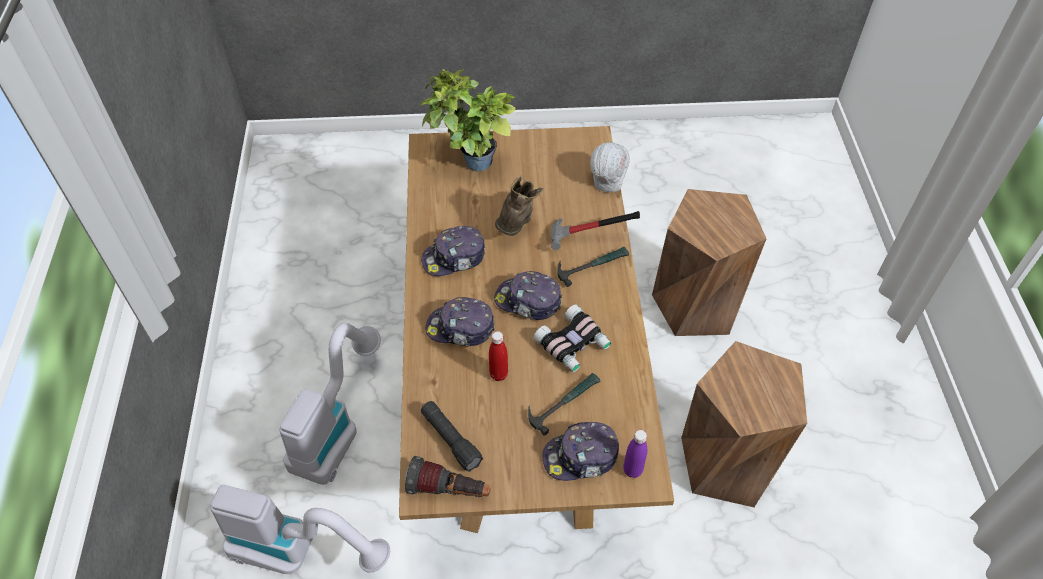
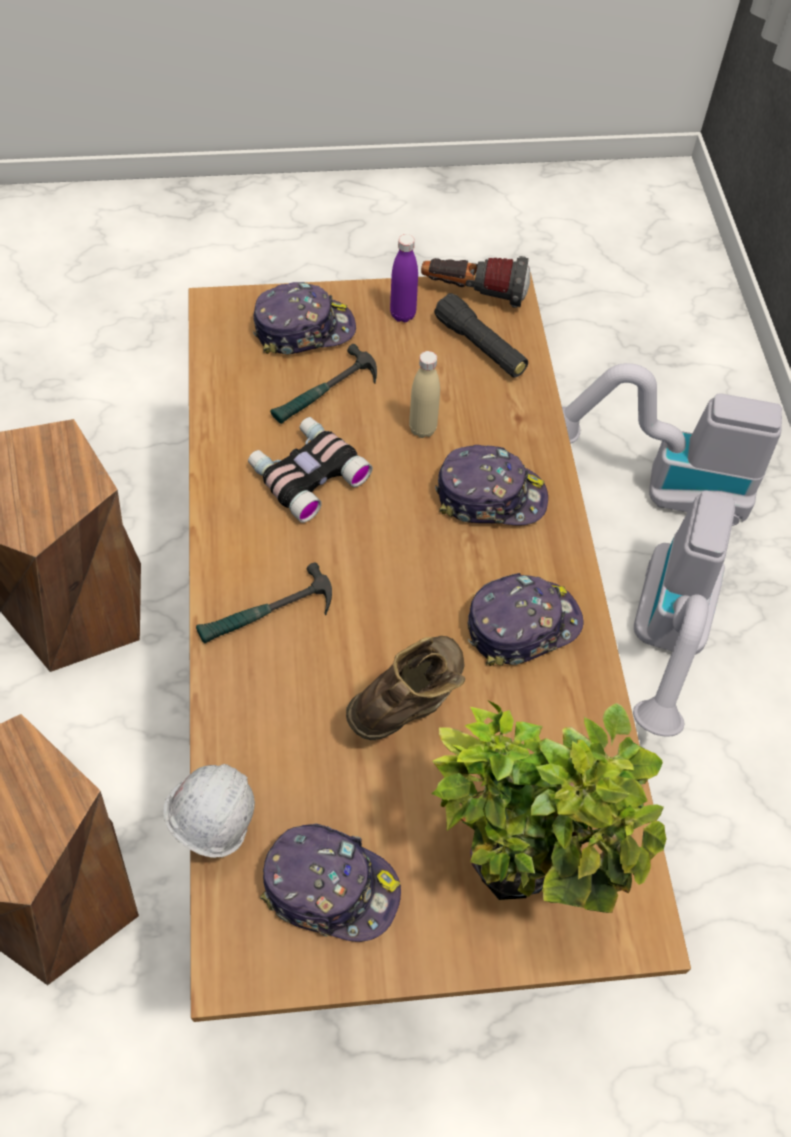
camera: 175 degrees right, 5 degrees up
(498, 374) = (422, 429): red bottle -> beige bottle
(517, 224) = (410, 705): brown boot -> brown boot turned 150 degrees counterclockwise
(528, 301) = (382, 544): cap -> cap (330, 887)
(587, 240) = (273, 669): hammer -> none
(632, 470) = (236, 316): purple bottle -> purple bottle (403, 314)

